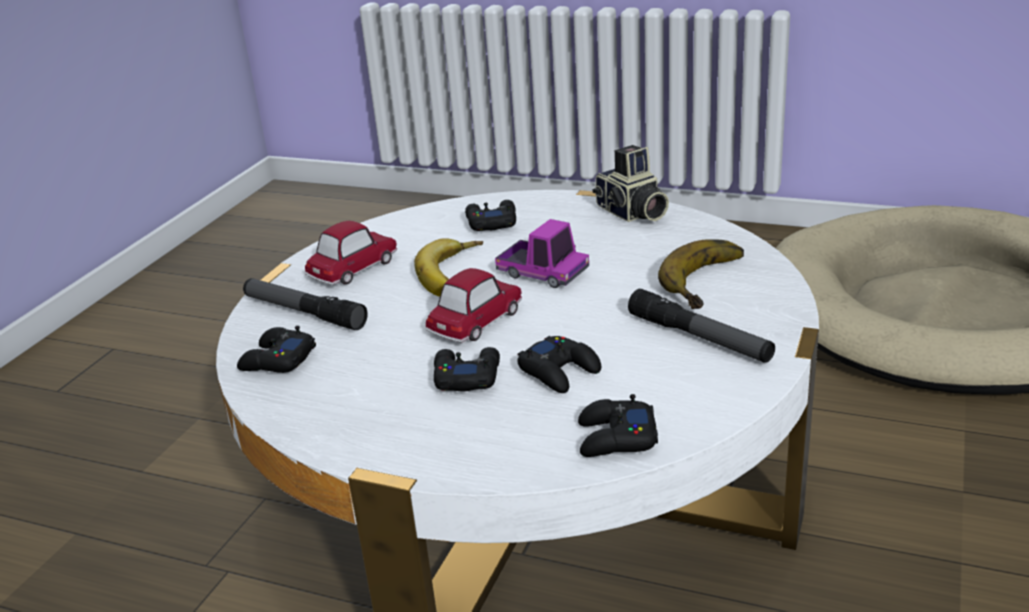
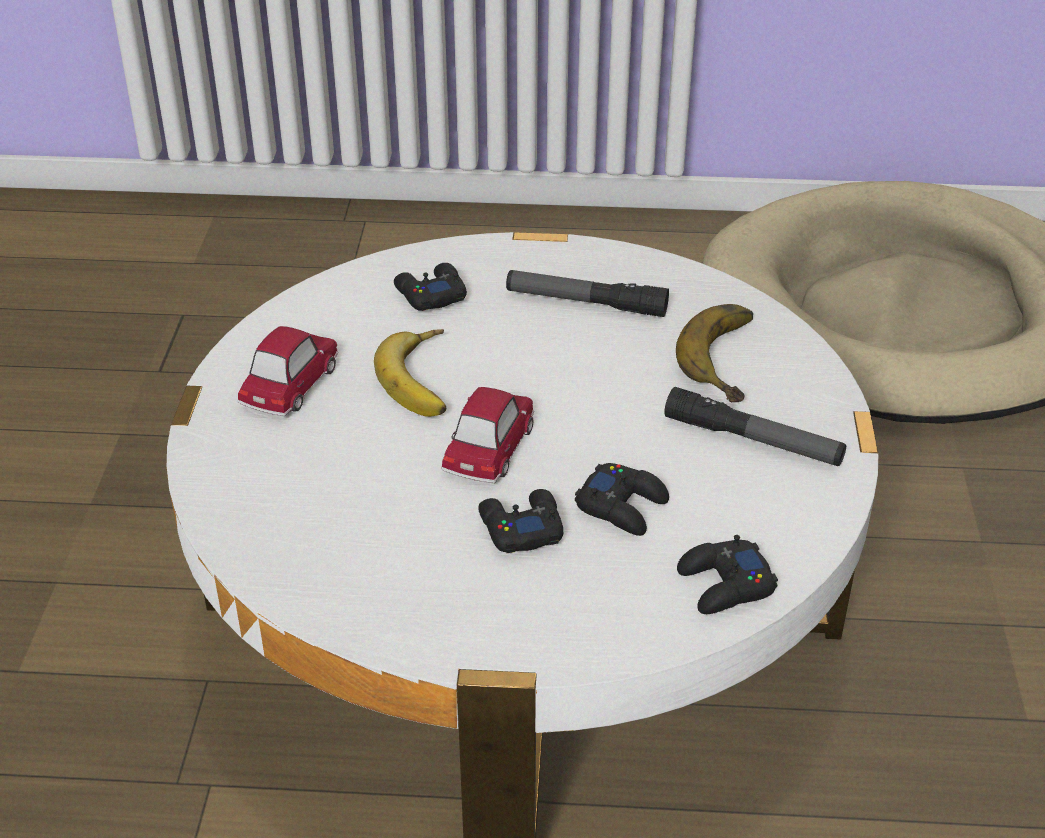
camera: 20 degrees left, 10 degrees up
(277, 360) = (275, 536): black game controller -> none
(304, 313) = (267, 461): flashlight -> flashlight (586, 303)
(542, 273) = (533, 367): toy truck -> none
(631, 213) = (594, 265): camera -> none

